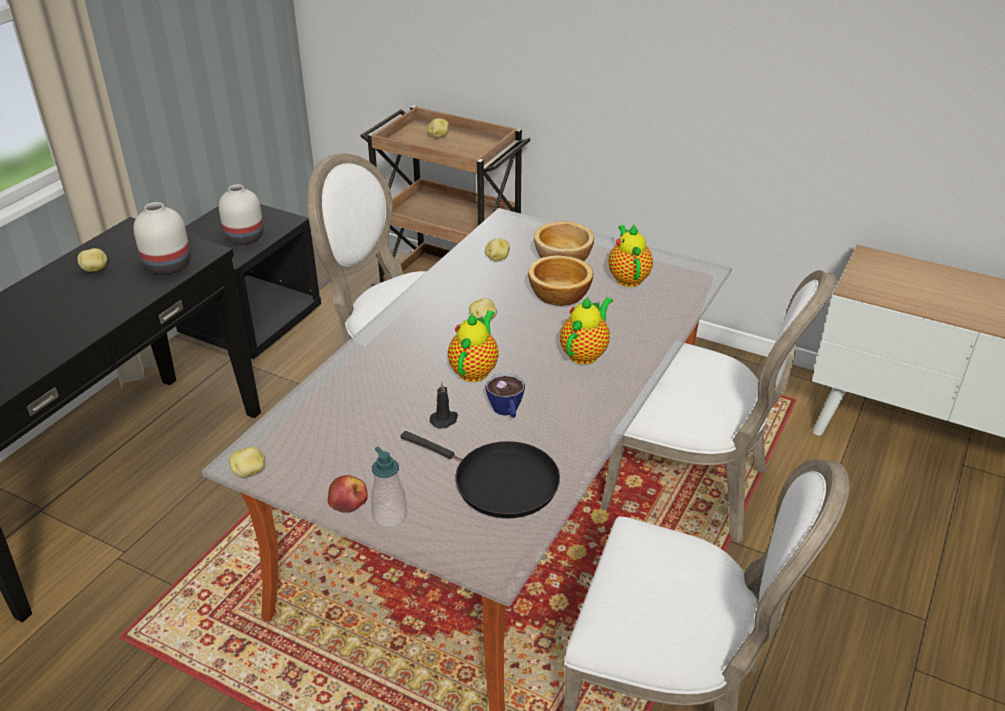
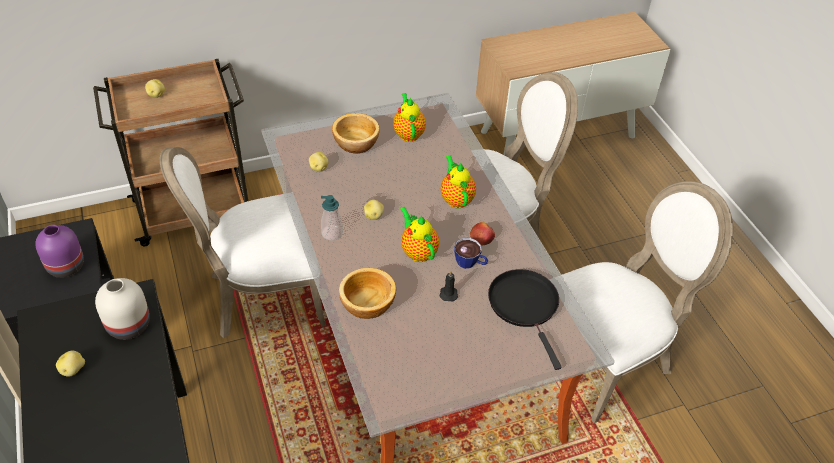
camera: 50 degrees left, 10 degrees up
(244, 238) = (66, 267): white vase -> purple vase
(250, 472) = (400, 410): potato -> none
(348, 500) = (474, 379): apple -> apple (481, 237)
(390, 516) = (505, 368): soap dispenser -> soap dispenser (332, 233)
(499, 482) = (525, 306): black frying pan -> black frying pan turned 90 degrees counterclockwise
(558, 295) = (389, 170): bowl -> bowl (367, 305)
(628, 277) = (408, 133): teapot -> teapot turned 45 degrees clockwise

